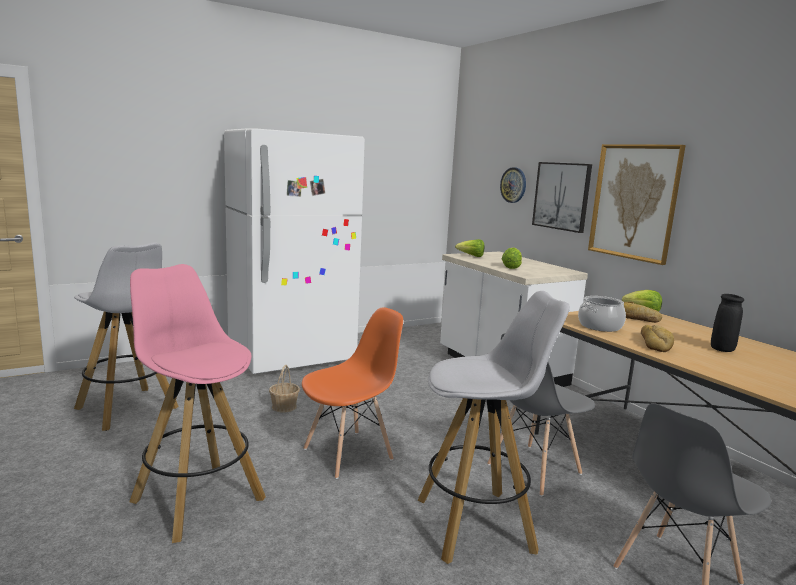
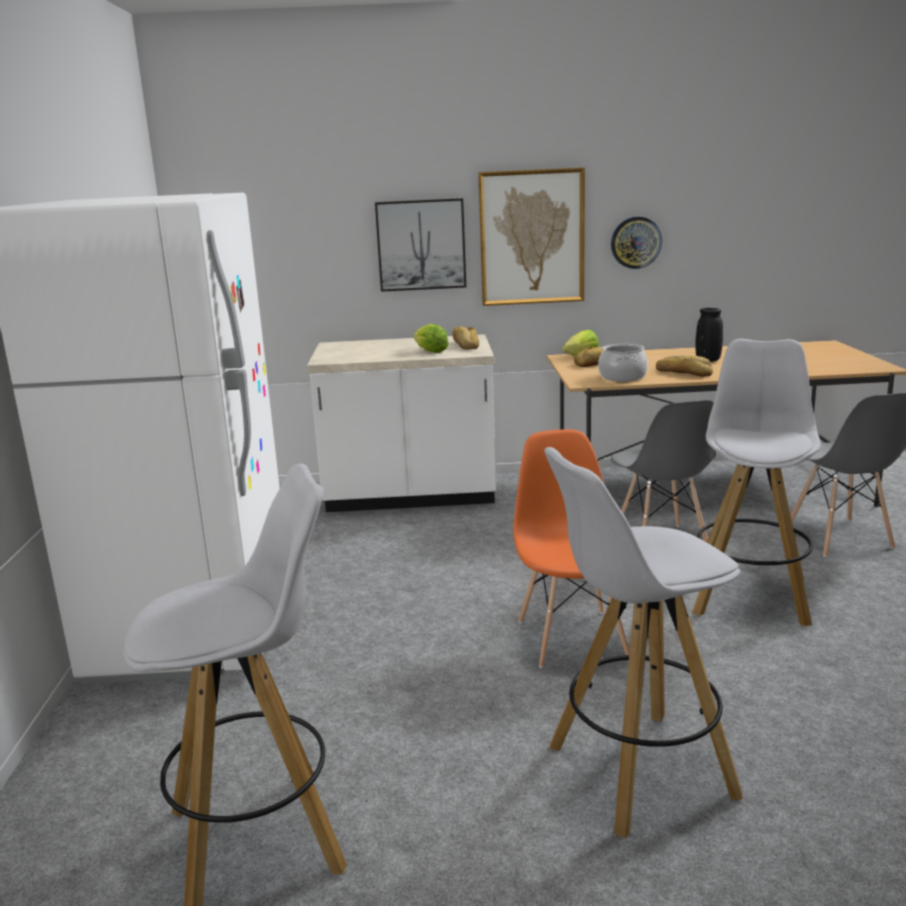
camera: 60 degrees left, 5 degrees up
(197, 499) = (637, 772): pink stool -> white stool
(284, 407) = (394, 664): basket -> none
(471, 256) = (341, 356): lettuce -> none
(513, 185) = (325, 240): wall clock -> wall clock (636, 242)
(545, 271) = (466, 345): none -> bread

